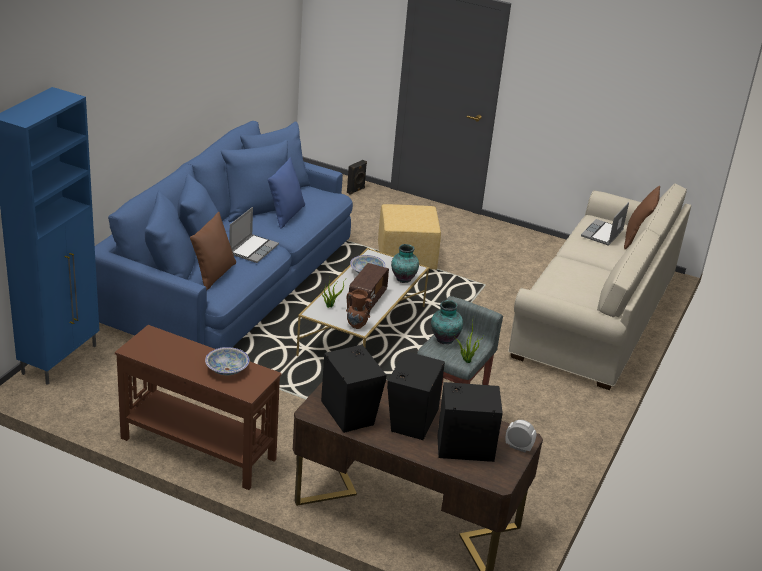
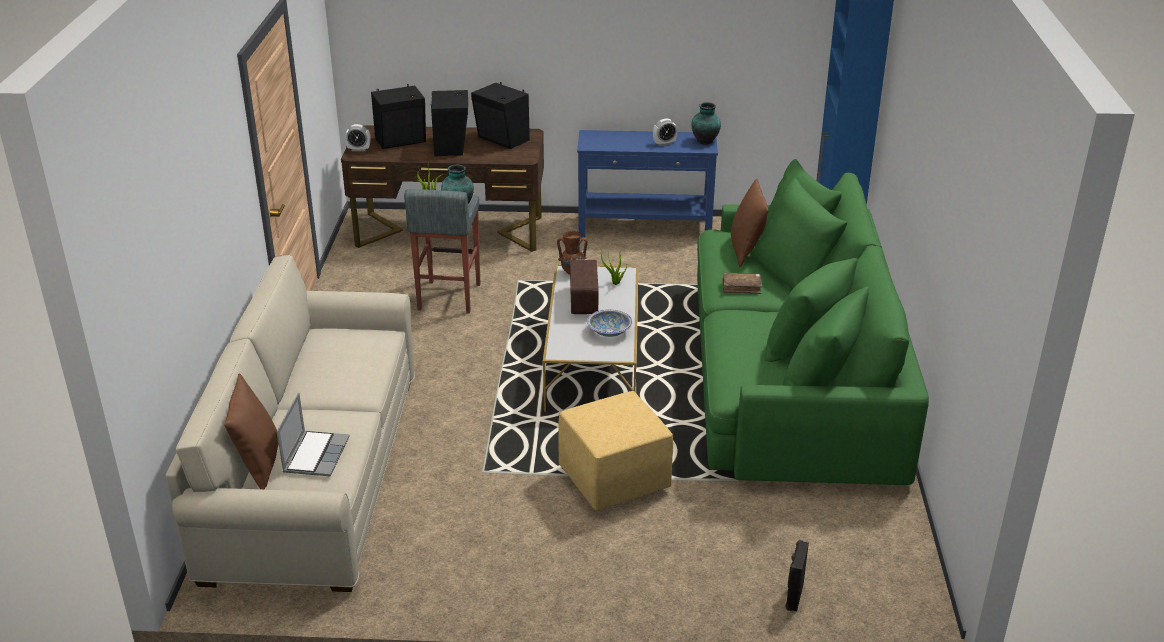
camera: 160 degrees right, 0 degrees up
(184, 352) = (664, 143): none -> alarm clock
(197, 448) = (645, 228): brown console table -> blue console table
(227, 369) = (620, 142): bowl -> none
(230, 278) = (792, 374): blue sofa -> green sofa
(253, 249) = (741, 287): laptop -> brown book
(285, 215) = (758, 341): blue pillow -> none
(403, 279) = (563, 335): vase -> vase (705, 141)

